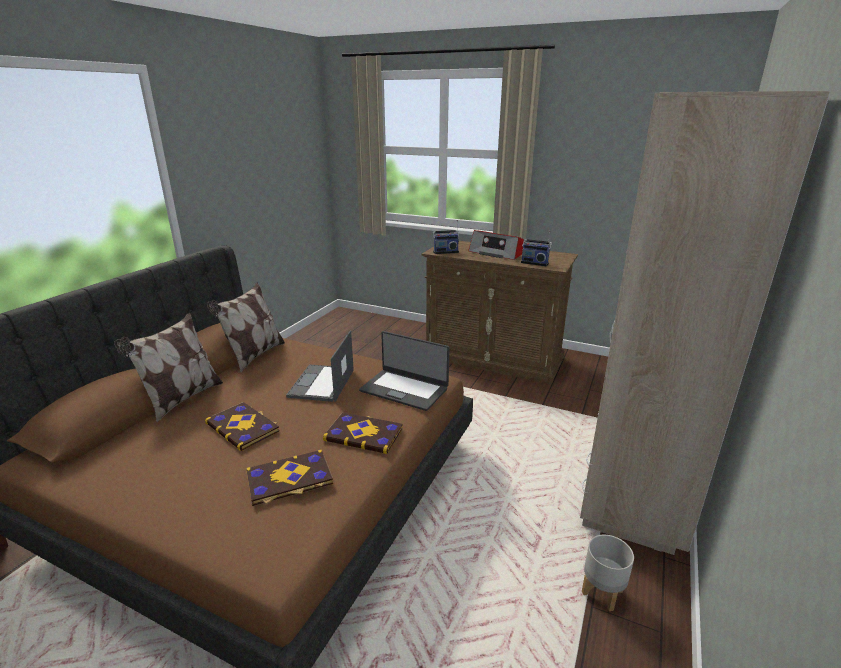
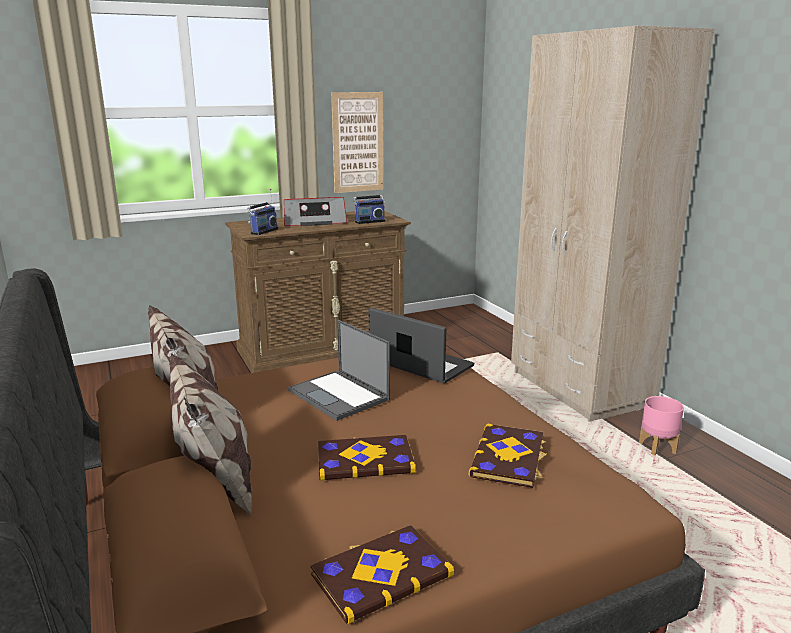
camera: 50 degrees left, 5 degrees down
(364, 434) = (472, 404): book -> book (381, 574)
(404, 389) = (420, 364): laptop -> laptop turned 120 degrees counterclockwise
(578, 190) = (358, 142): none -> picture
(601, 591) = (656, 448): grey planter -> pink planter

